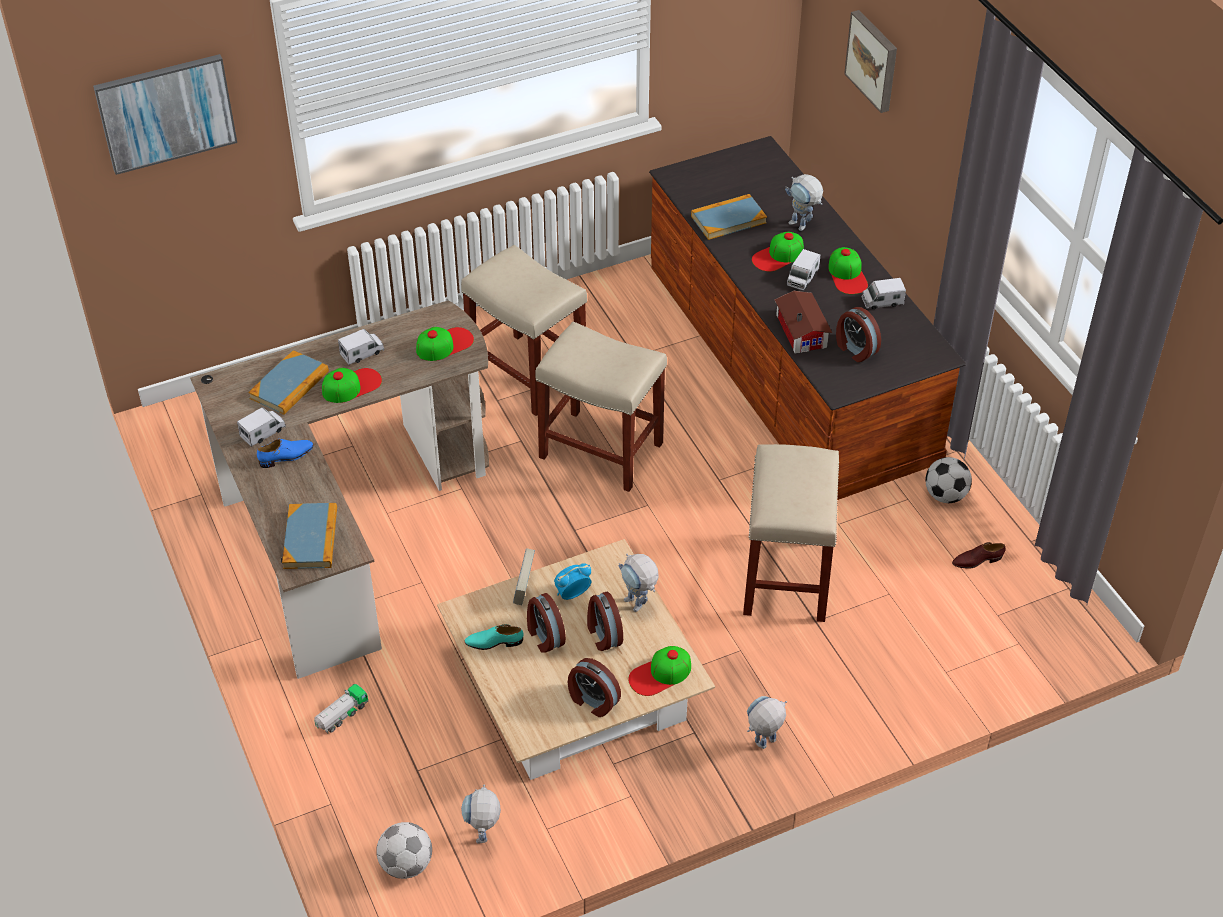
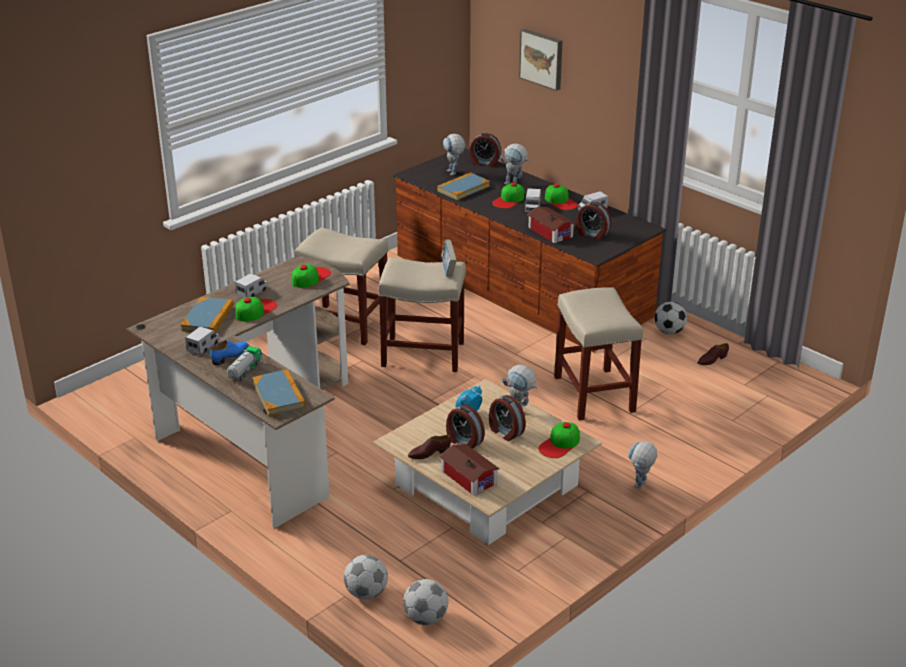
camera: 20 degrees left, 15 degrees down
(166, 112) = (77, 129): picture -> none
(342, 715) = (322, 542): toy truck -> toy truck (244, 371)
(357, 806) = (366, 593): none -> football
(484, 840) = (475, 588): toy robot -> toy robot (454, 174)
(494, 642) = (429, 453): turquoise shoe -> brown shoe
(523, 692) = (469, 476): none -> toy house
(524, 589) = (432, 420): book -> book (448, 270)
(593, 701) = (522, 469): alarm clock -> alarm clock (484, 163)

